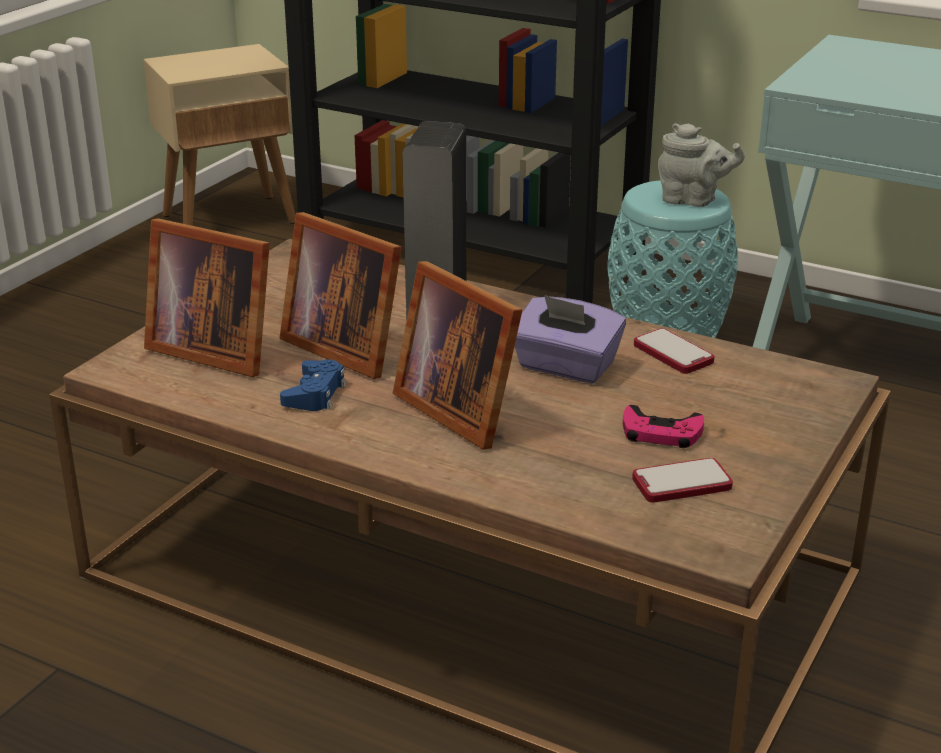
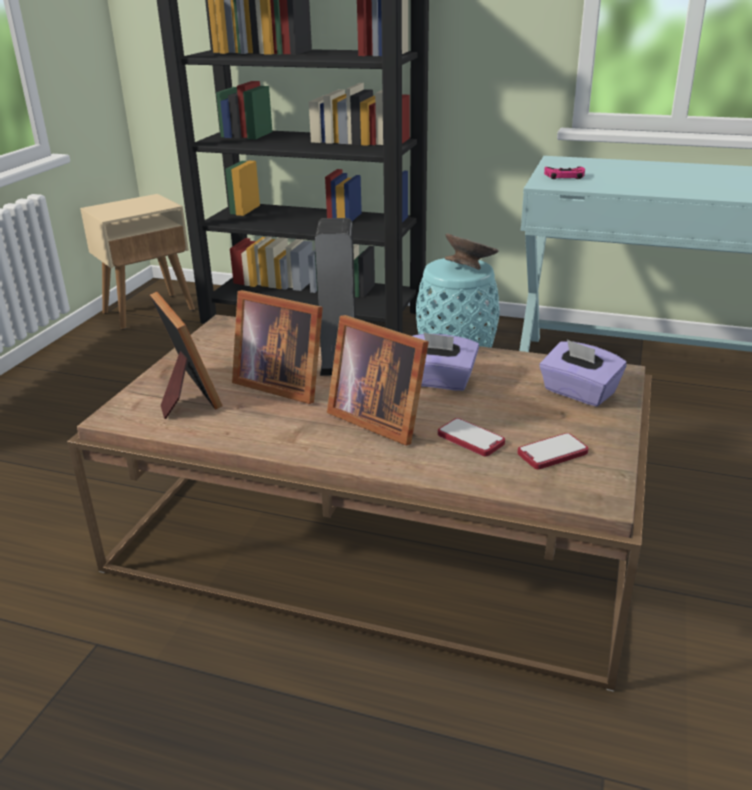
camera: 10 degrees left, 0 degrees up
(212, 349) = (185, 395): picture frame -> picture frame turned 135 degrees counterclockwise
(315, 394) = (270, 419): blue game controller -> none
(661, 433) = (523, 420): pink game controller -> pink game controller (564, 176)
(673, 353) = (506, 365): phone -> phone (470, 439)
(693, 201) = (469, 268): grey teapot -> grey bowl
(759, 404) = (578, 393): none -> purple tissue box

